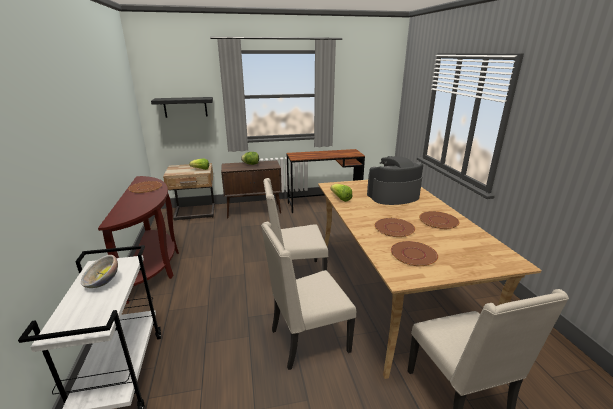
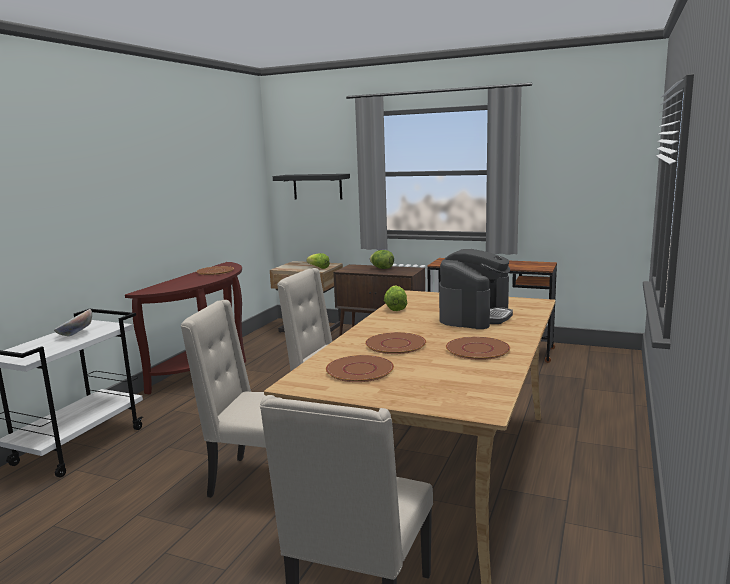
camera: 35 degrees right, 10 degrees down
(393, 196) = (475, 316): coffee machine -> coffee machine turned 105 degrees clockwise

